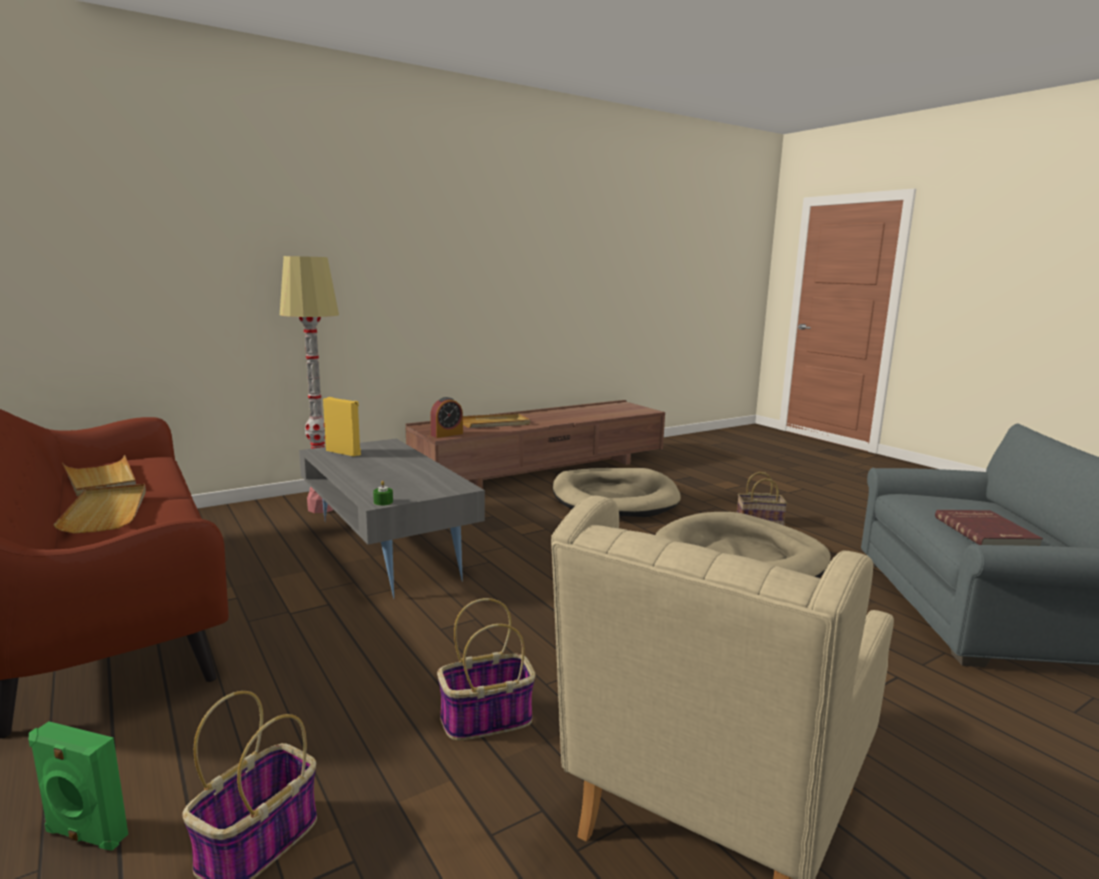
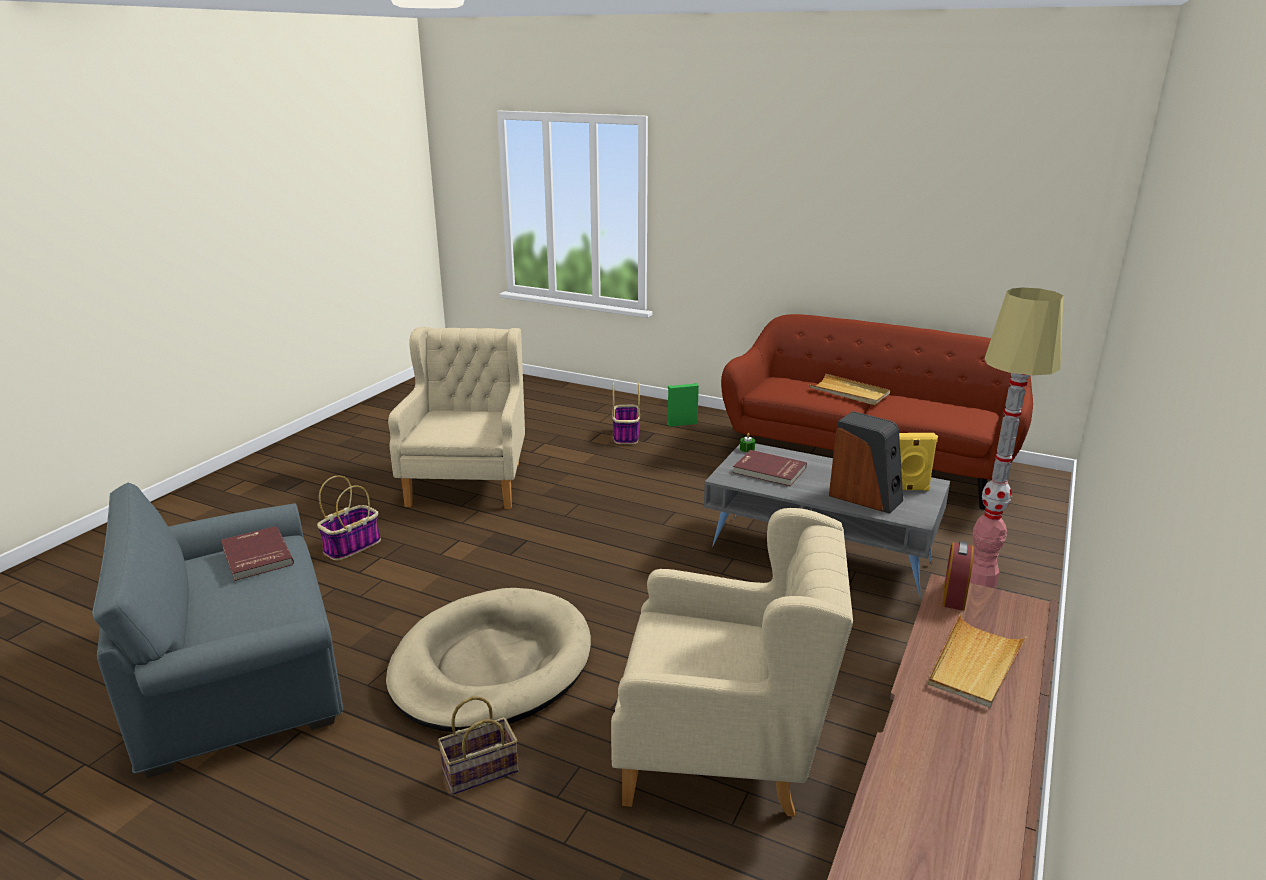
camera: 150 degrees right, 10 degrees up
(101, 479) = (930, 405): beige tray -> none
(387, 455) = (865, 497): none -> speaker
(411, 483) = (769, 471): none -> red book
(485, 720) = (592, 482): basket -> basket (352, 546)
(614, 498) = (723, 753): beige dog bed -> beige armchair

